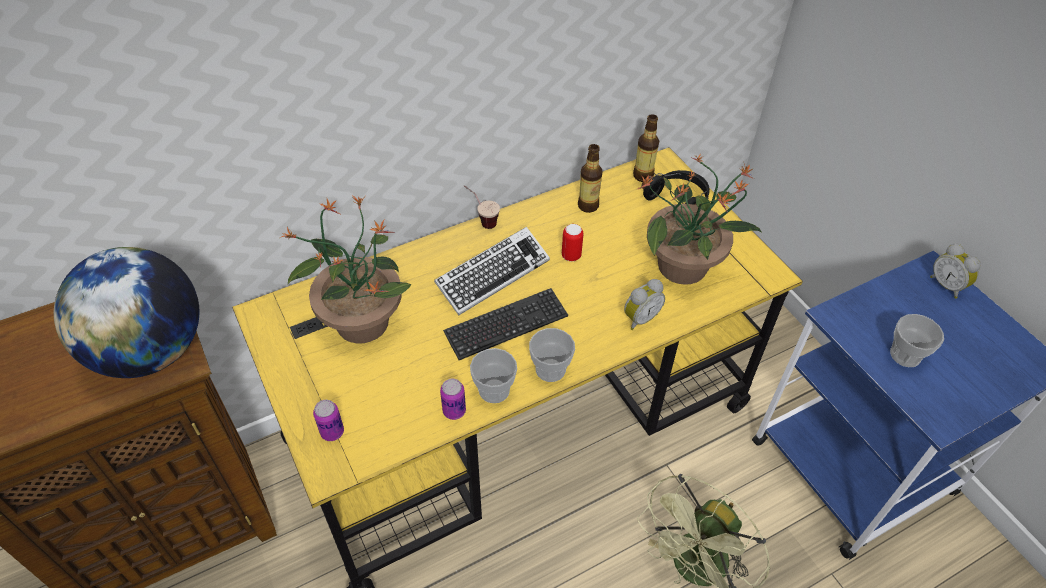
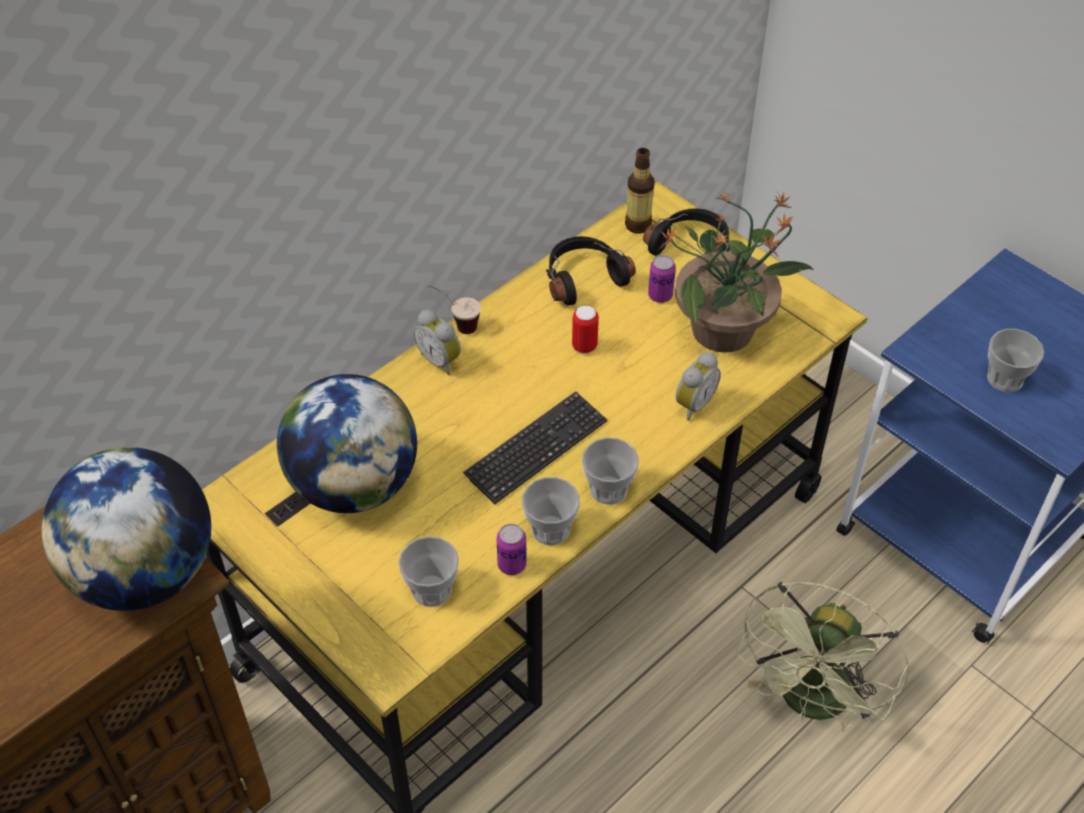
camera: 15 degrees left, 0 degrees up
(332, 432) = (373, 625): can -> can (660, 295)
(361, 321) = (354, 485): potted plant -> globe
(386, 415) = (431, 590): none -> cup
(492, 275) = (496, 391): keyboard -> none
(588, 206) = (583, 278): bottle -> black headphones
(947, 285) = (1030, 287): alarm clock -> alarm clock (441, 360)

